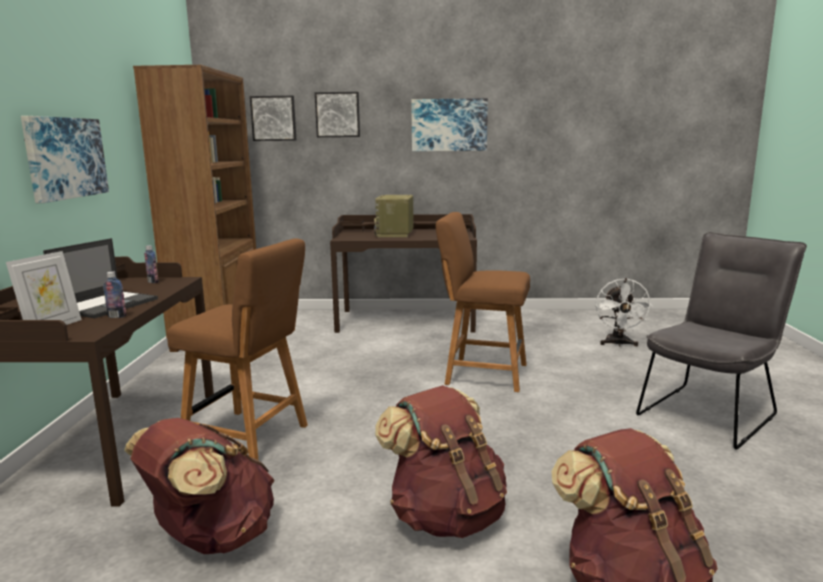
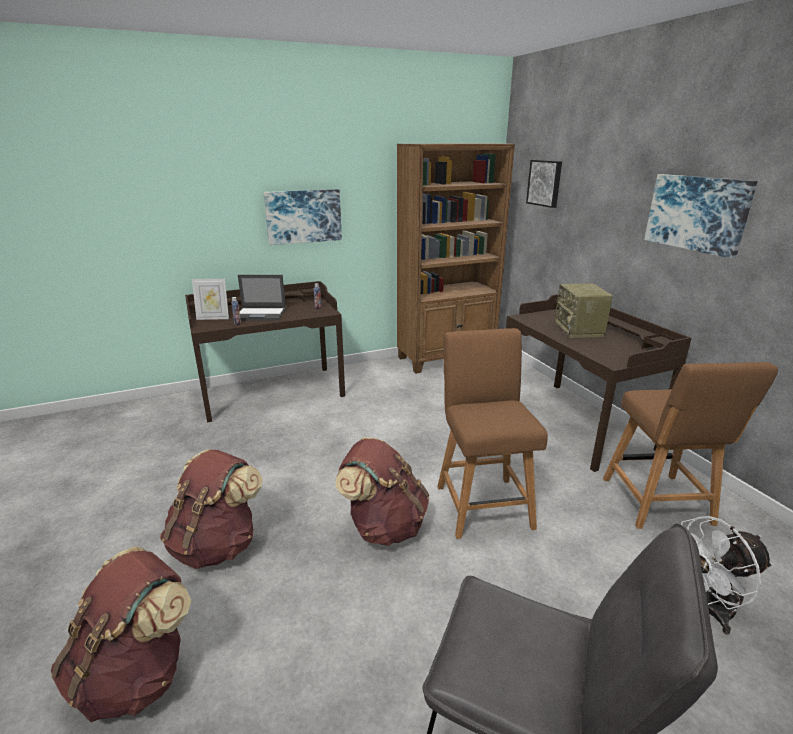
camera: 65 degrees right, 10 degrees up
(211, 538) = (181, 460): brown backpack -> brown backpack (384, 525)
(251, 439) = (292, 431): brown chair -> brown chair (659, 504)
(338, 114) = (591, 185): picture -> none
(395, 234) = (579, 330): radio -> radio turned 75 degrees counterclockwise

